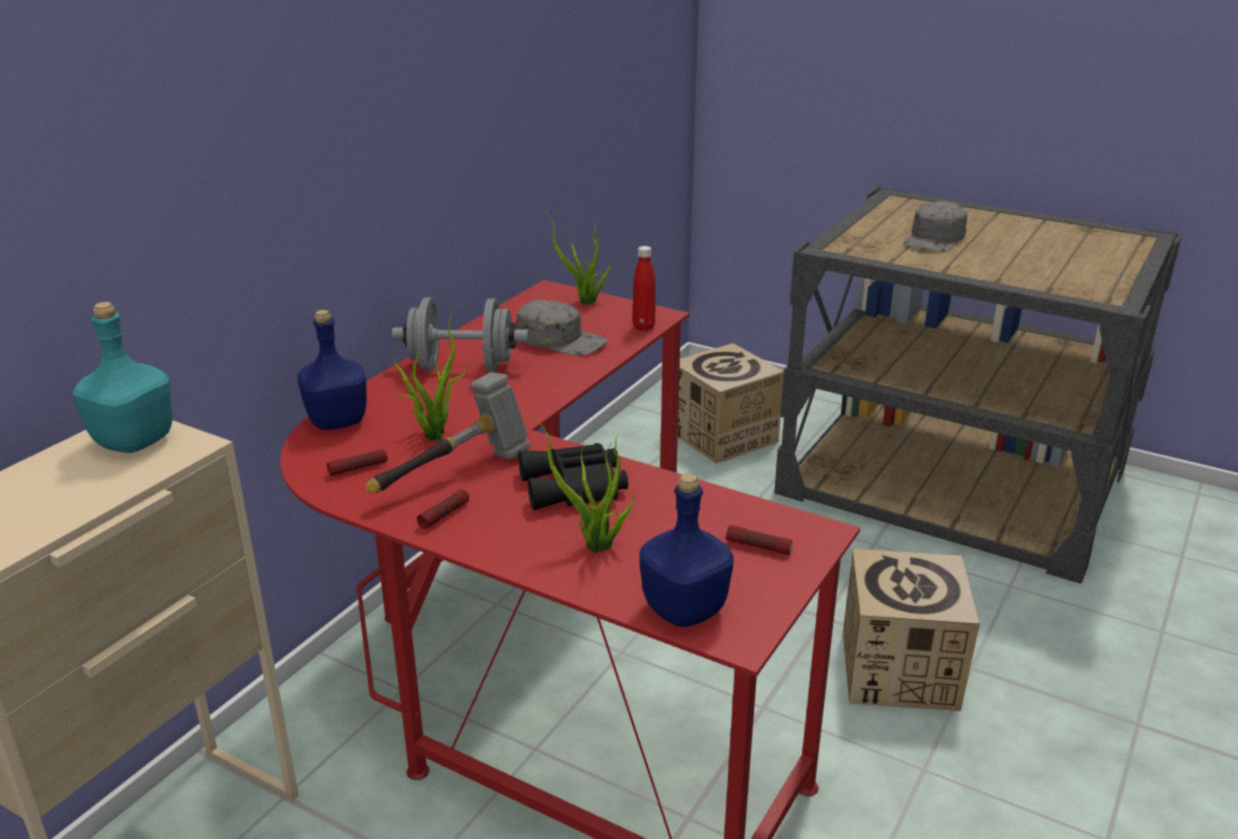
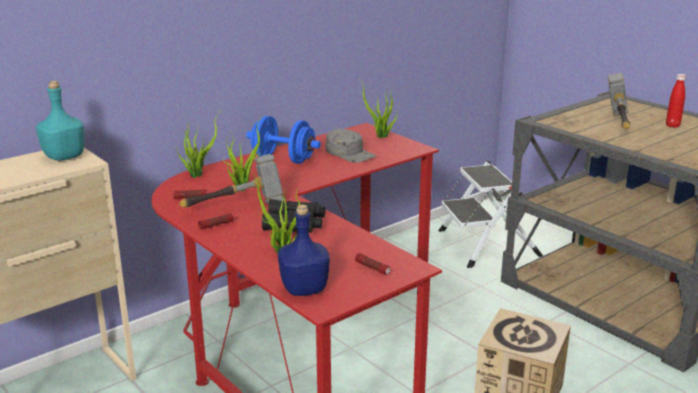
camera: 20 degrees right, 5 degrees down
(336, 420) = (198, 175): blue bottle -> potted plant
(462, 367) = (283, 159): grey dumbbell -> blue dumbbell
(643, 327) = (404, 153): red bottle -> red bottle (672, 125)
(723, 436) = (487, 244): cardboard box -> step ladder
(935, 239) = (619, 123): grey cap -> hammer

